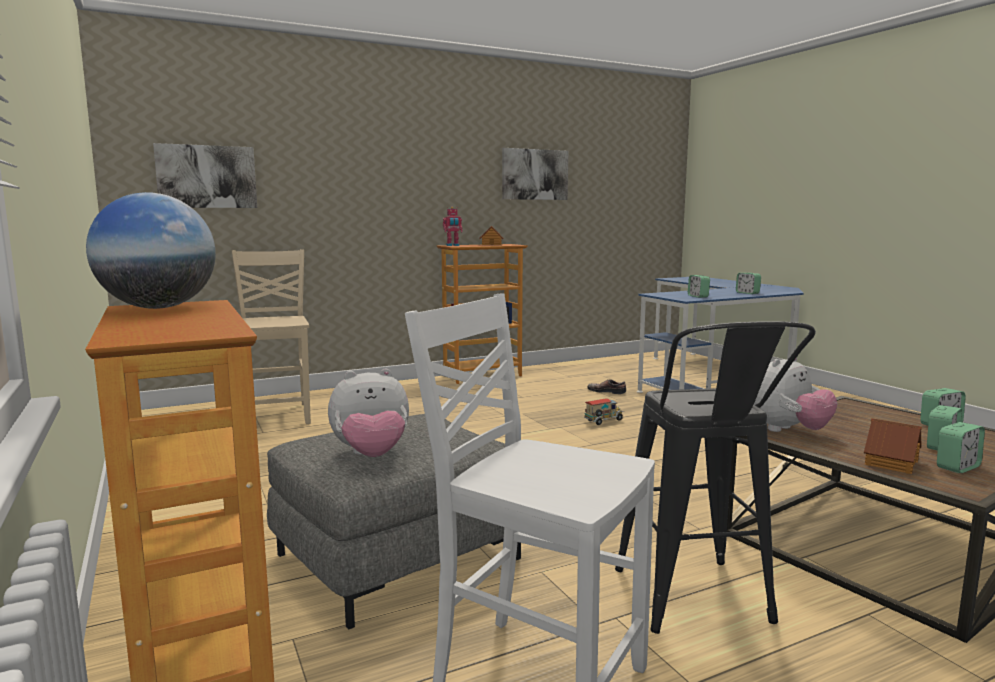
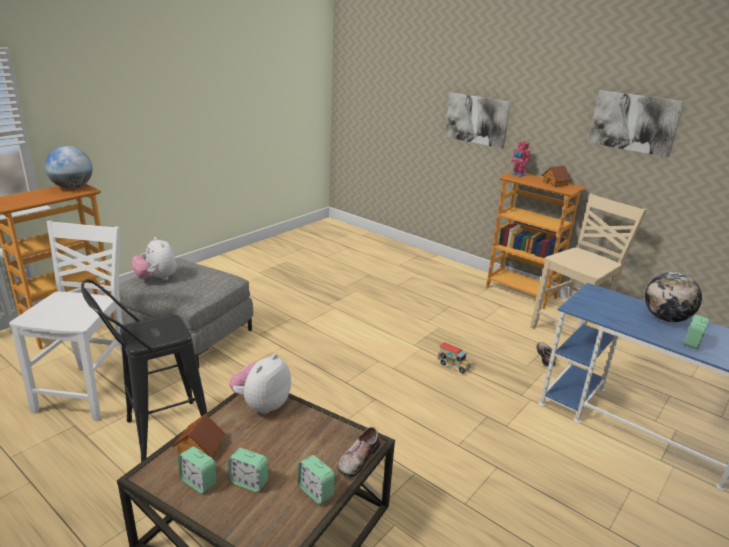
camera: 65 degrees right, 15 degrees up
(206, 176) = (377, 90): picture -> picture (477, 119)
(277, 415) = (357, 251): beige chair -> beige chair (571, 329)
(698, 296) = (608, 313): alarm clock -> none
(709, 291) = (665, 318): none -> globe
(789, 431) = (262, 405): plush toy -> plush toy turned 90 degrees clockwise
(878, 408) = (357, 458): none -> shoe

